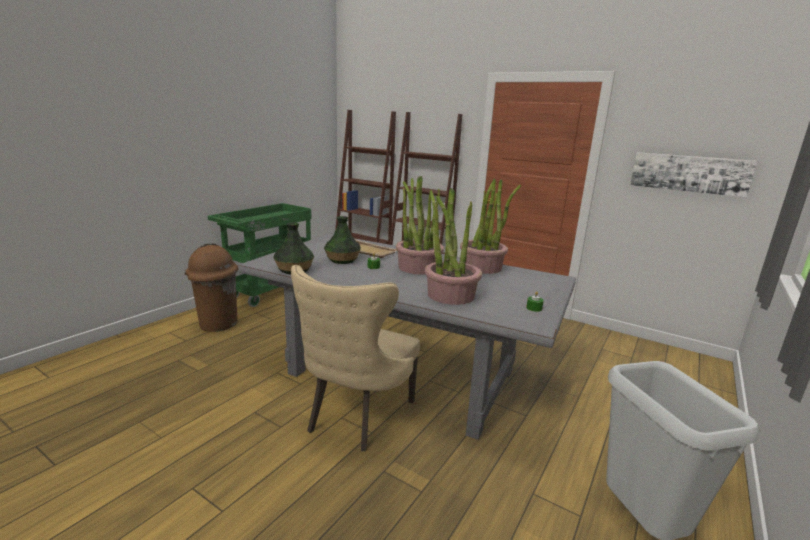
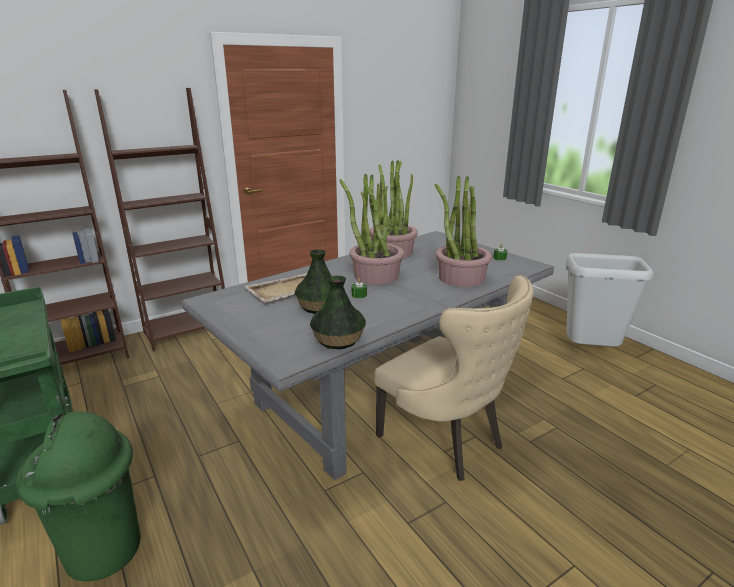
camera: 65 degrees left, 5 degrees up
(217, 324) = (102, 552): brown trash can -> green trash can
(689, 173) = (404, 126): picture -> none

